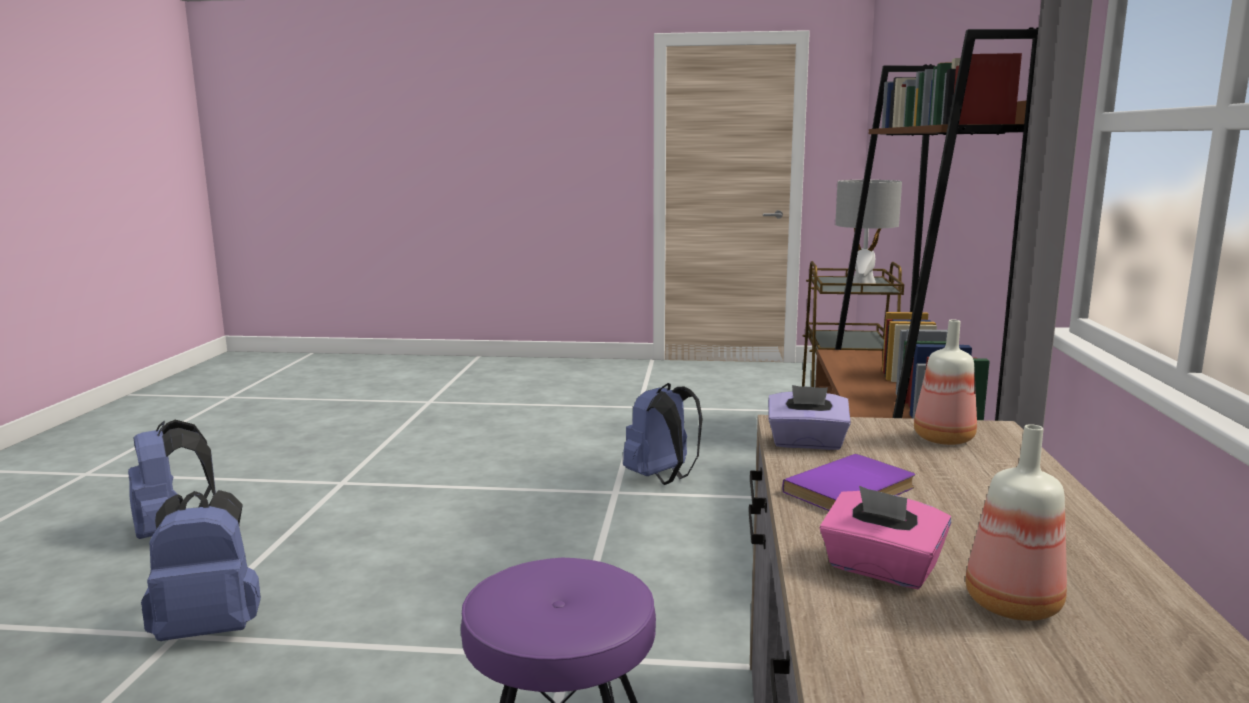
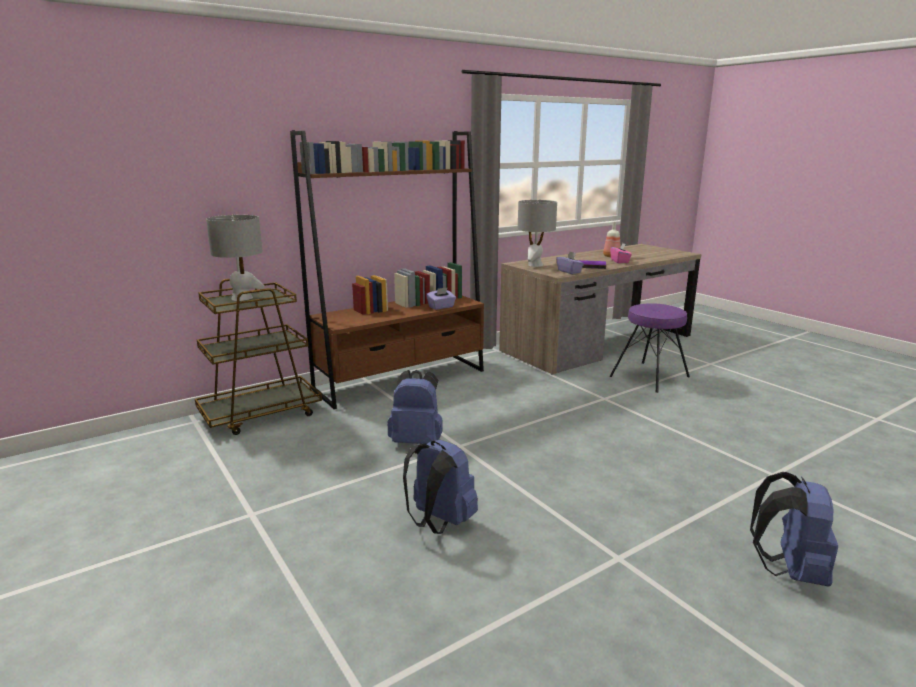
camera: 130 degrees left, 5 degrees up
(210, 628) = (754, 470): blue backpack -> blue backpack (439, 523)
(868, 408) = (441, 307): none -> purple tissue box
(943, 439) = (535, 265): bottle -> grey table lamp

